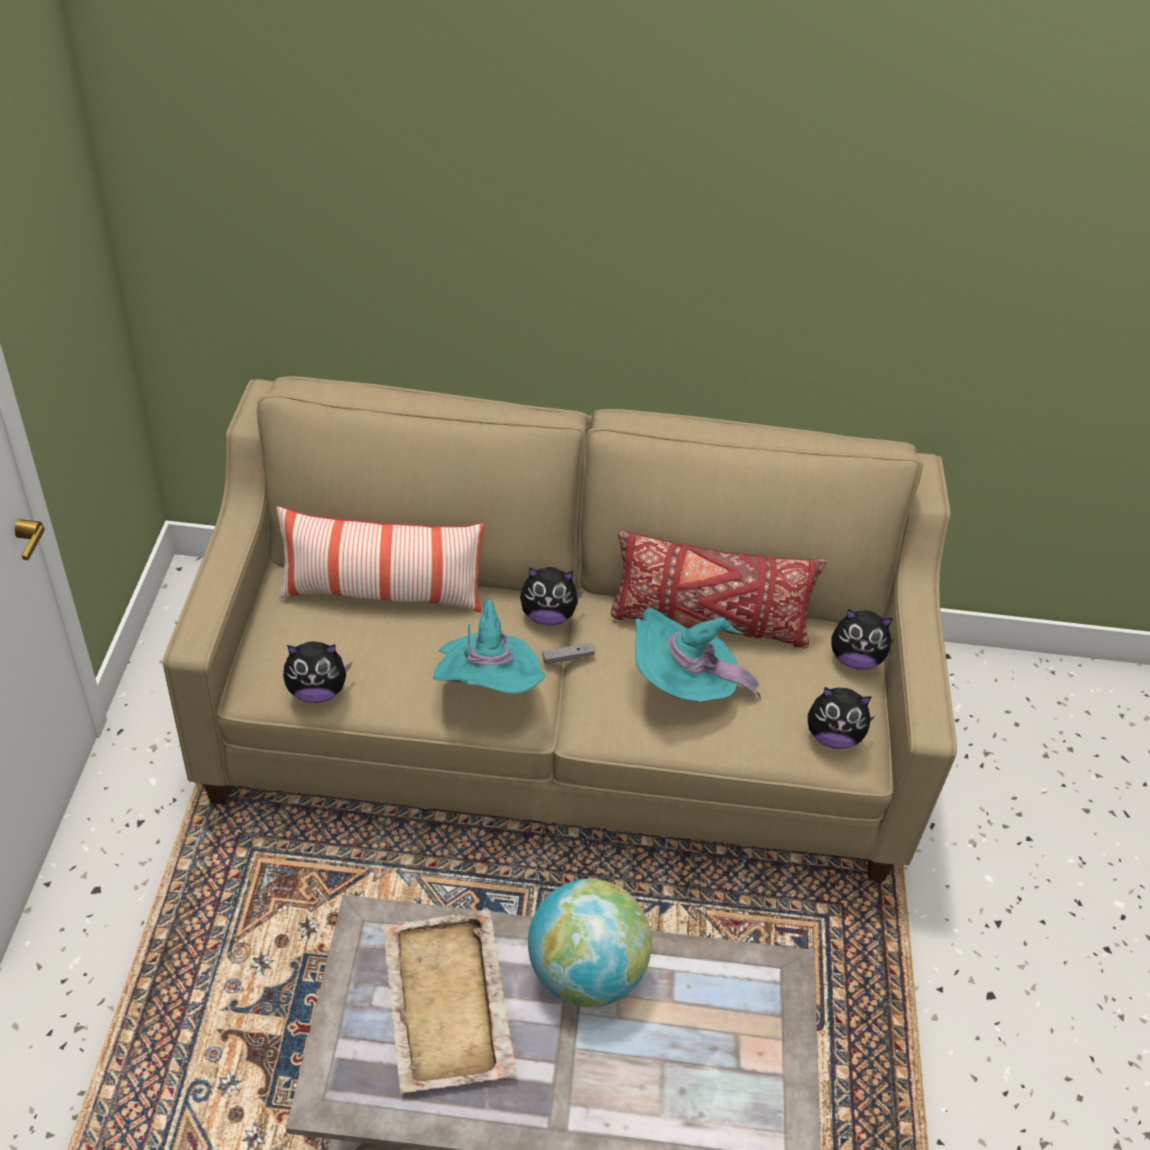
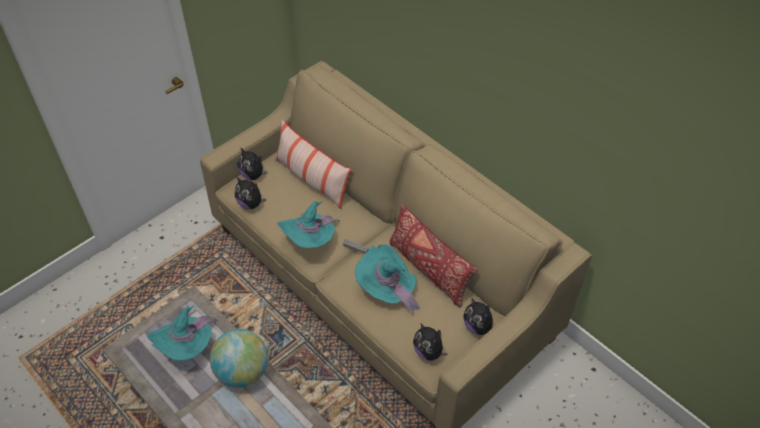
camera: 45 degrees right, 5 degrees up
(446, 1004) = (187, 347): beige tray -> turquoise hat
(547, 615) = (368, 227): plush toy -> plush toy (253, 175)

